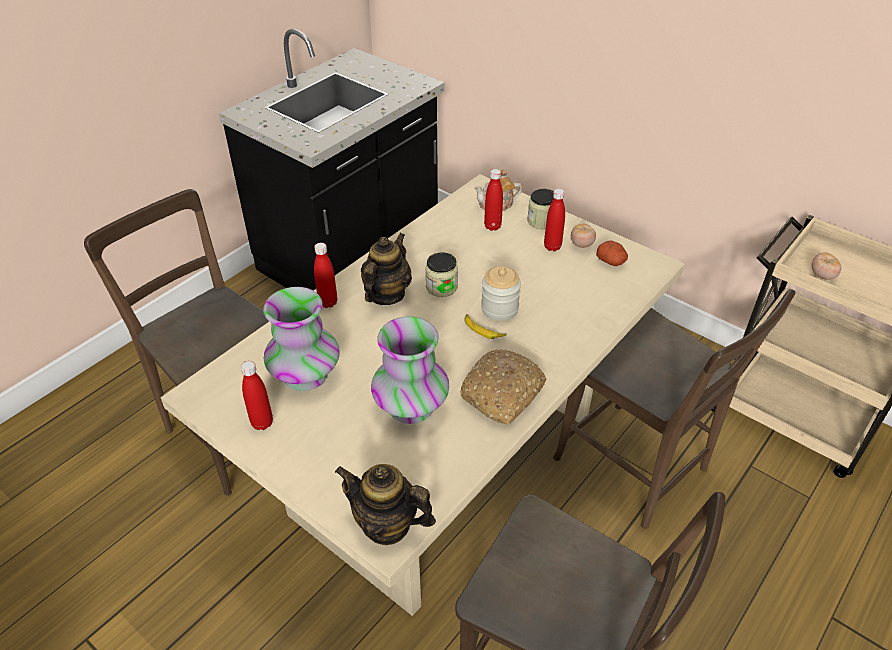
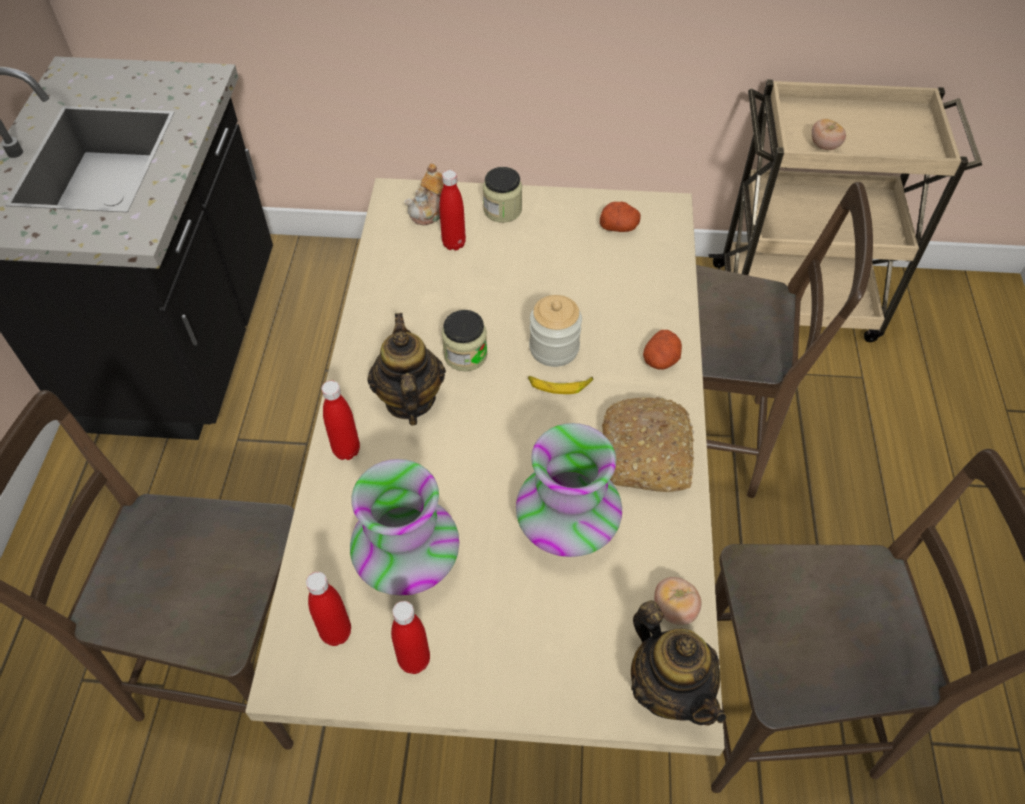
camera: 35 degrees left, 10 degrees up
(387, 525) = (668, 689): teapot -> teapot turned 105 degrees counterclockwise
(552, 247) = (543, 238): red bottle -> red bottle (336, 633)
(564, 347) = (661, 360): none -> potato
(581, 244) = (571, 220): tomato -> tomato (674, 609)

